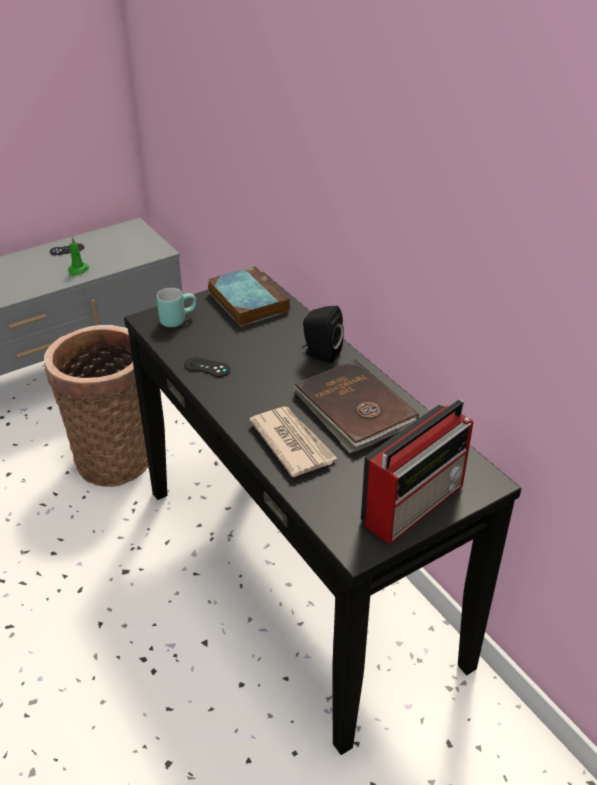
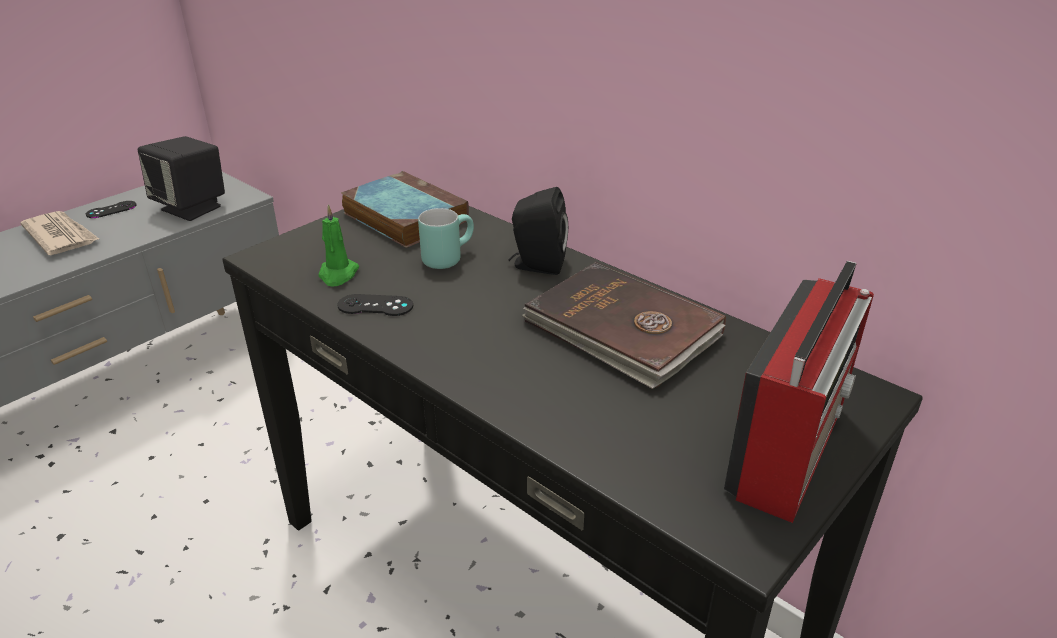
camera: 15 degrees left, 5 degrees down
(77, 270) = (131, 231): green candle -> green candle (338, 274)
(114, 457) = (222, 481): basket -> none
(121, 255) = (192, 208): none -> black speaker
(177, 319) = (307, 250): turquoise mug -> turquoise mug (447, 257)
(292, 443) = (554, 390): newspaper -> newspaper (61, 236)

